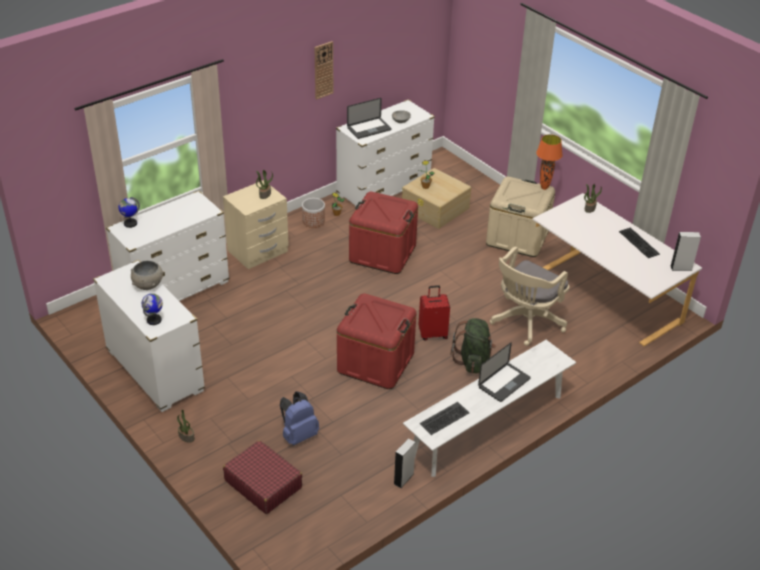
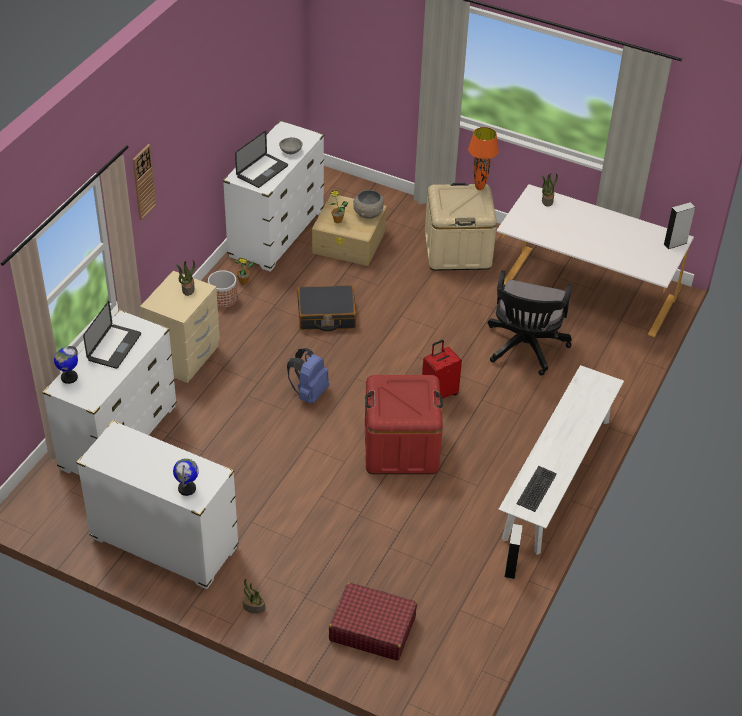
camera: 25 degrees left, 5 degrees up
(148, 284) = (147, 447): grey bowl -> grey bowl (368, 213)
(298, 435) = (373, 560): blue backpack -> blue backpack (309, 393)
(323, 70) = (206, 118): wall clock -> wall clock (143, 182)
(382, 253) = (326, 315): red storage box -> black suitcase
(473, 360) = (499, 410): green backpack -> none
(504, 383) = (570, 428): laptop -> laptop (114, 347)
(525, 322) = (525, 349): beige office chair -> black office chair
(640, 242) = (620, 226): keyboard -> none

